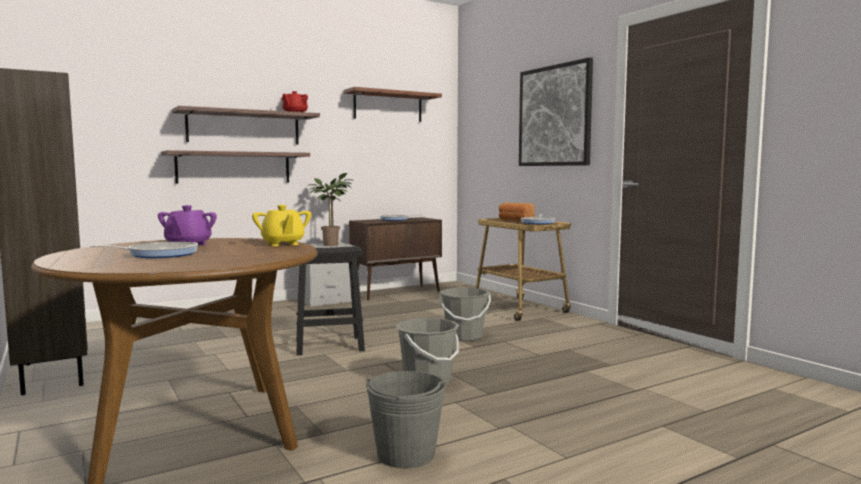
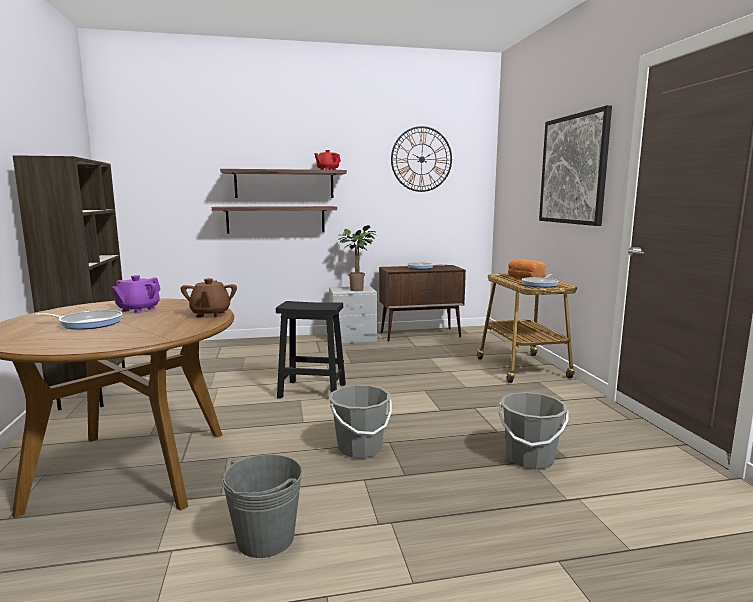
camera: 20 degrees right, 5 degrees up
(283, 244) = (210, 314): yellow teapot -> brown teapot
(388, 106) = (421, 159): brown shelf -> wall clock
(464, 336) = (440, 396): grey bucket -> grey bucket (529, 458)

